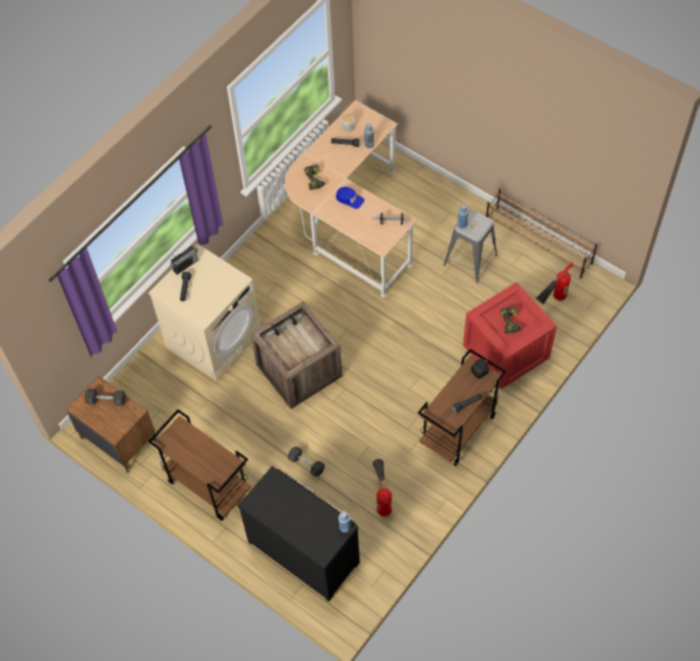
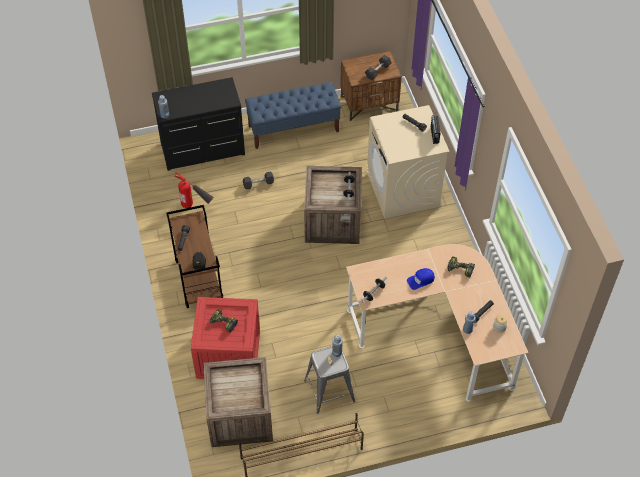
camera: 125 degrees right, 5 degrees down
(207, 485) = (293, 128): brown cart -> blue bench
(551, 302) = (239, 417): fire extinguisher -> crate

